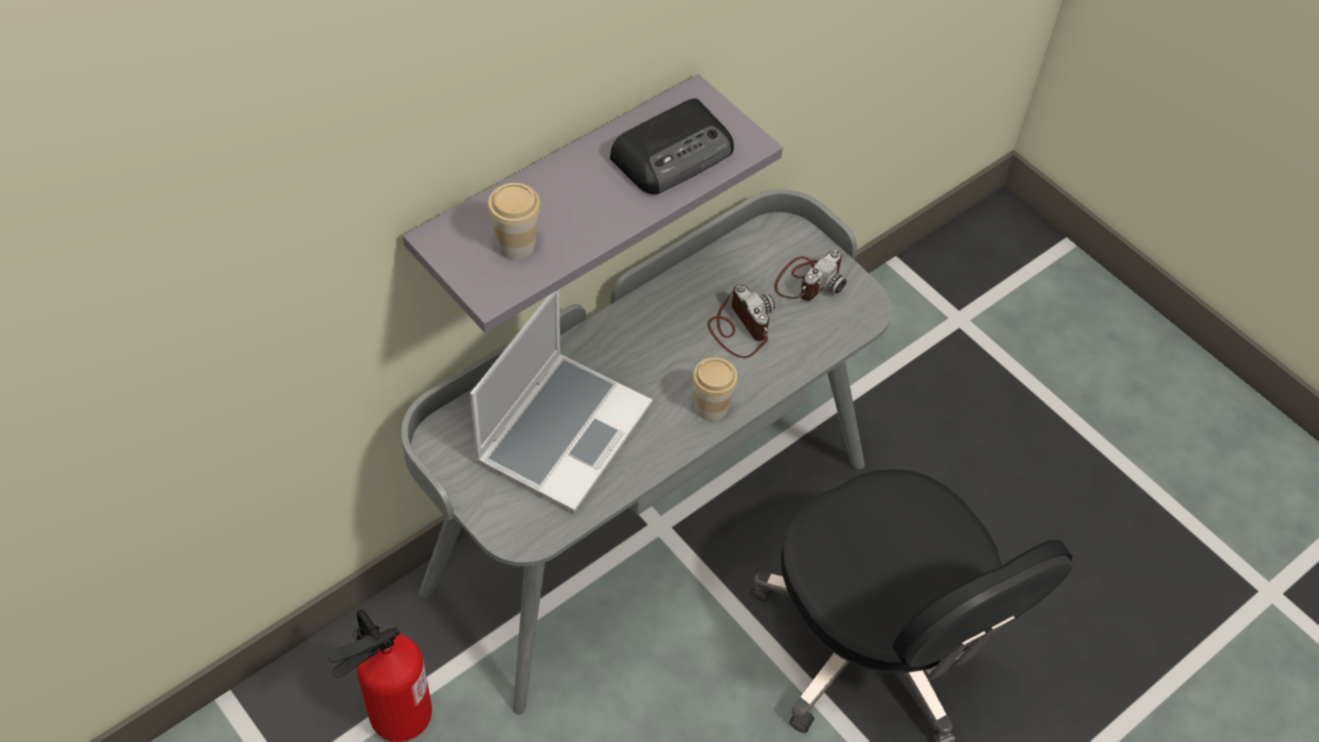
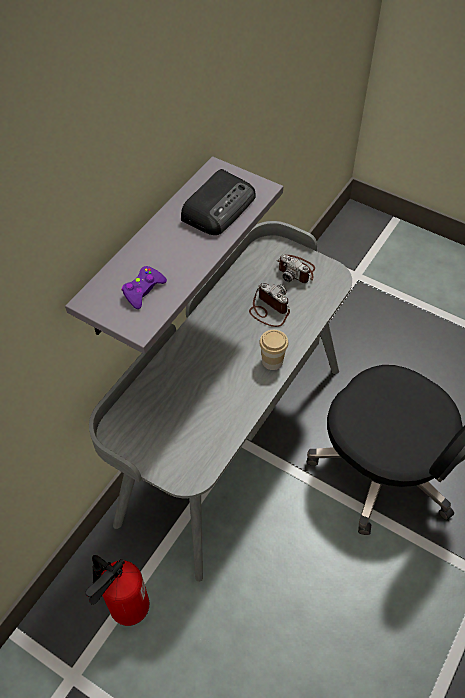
camera: 15 degrees left, 0 degrees up
(516, 244) = (143, 290): cup -> purple game controller
(563, 431) = (189, 403): laptop -> none
(808, 280) = (296, 270): camera -> camera turned 105 degrees clockwise

